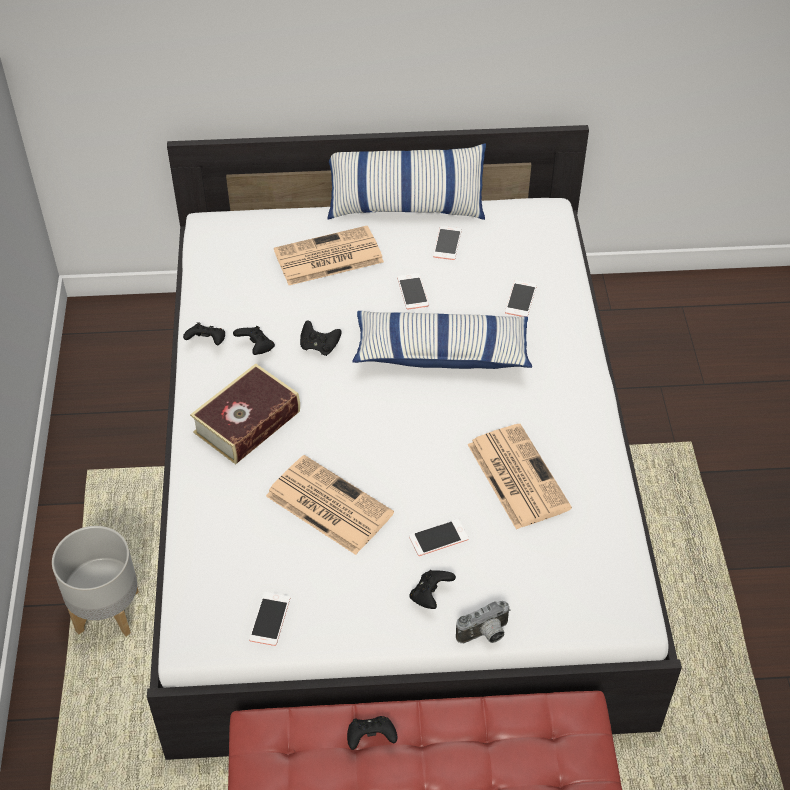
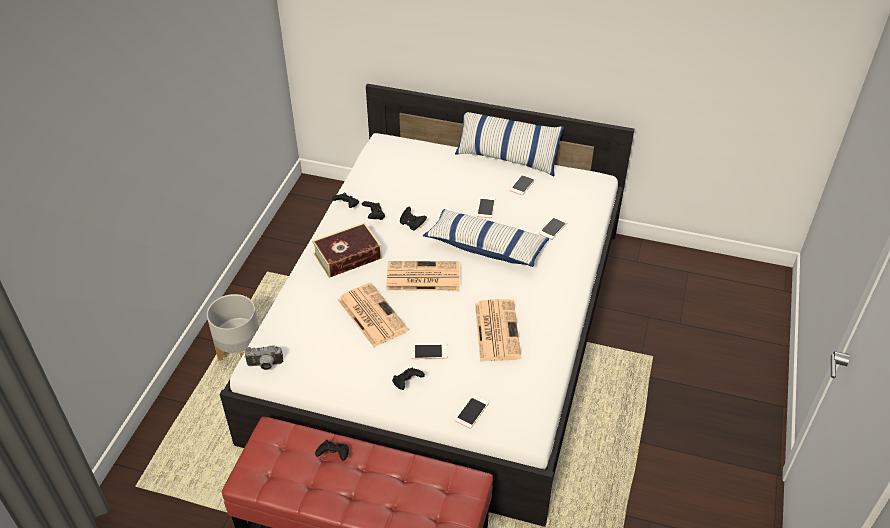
camera: 20 degrees right, 5 degrees down
(270, 619) = (305, 368): phone -> phone (472, 411)
(327, 257) = (442, 175): newspaper -> newspaper (422, 277)
(485, 635) = (429, 416): camera -> camera (265, 365)

